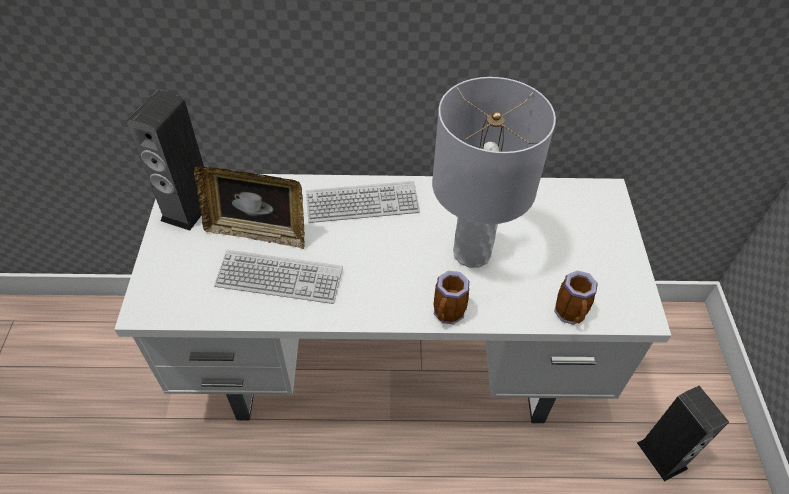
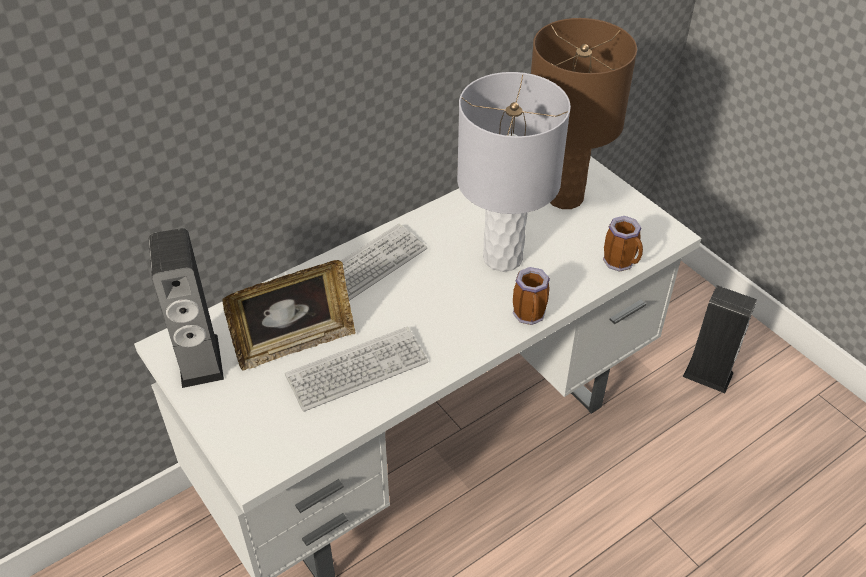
camera: 35 degrees left, 5 degrees down
(574, 230) = (565, 197): none -> brown table lamp

